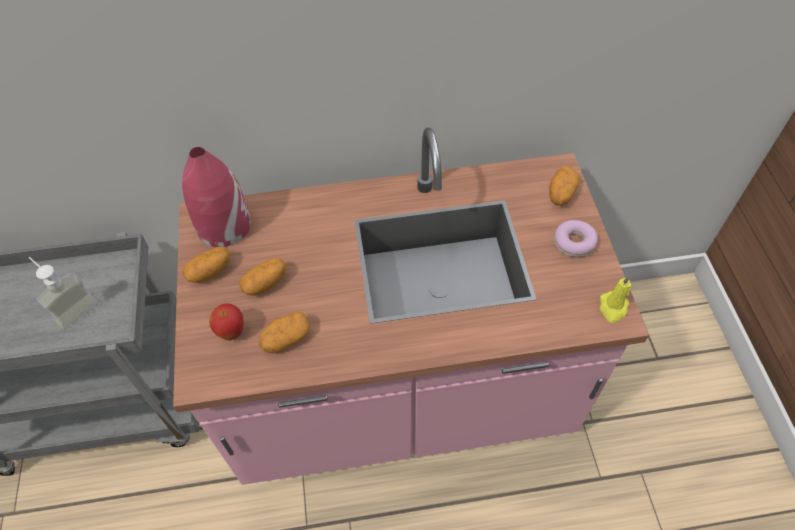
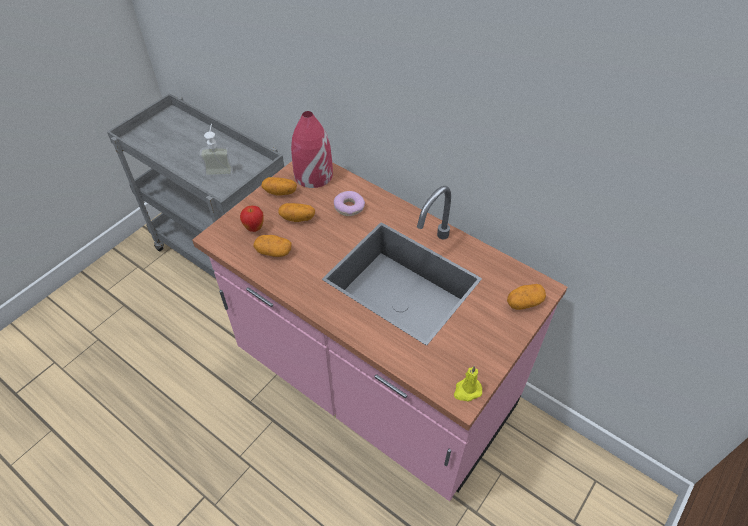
camera: 45 degrees right, 5 degrees down
(574, 242) = (493, 336): donut -> donut (349, 207)

